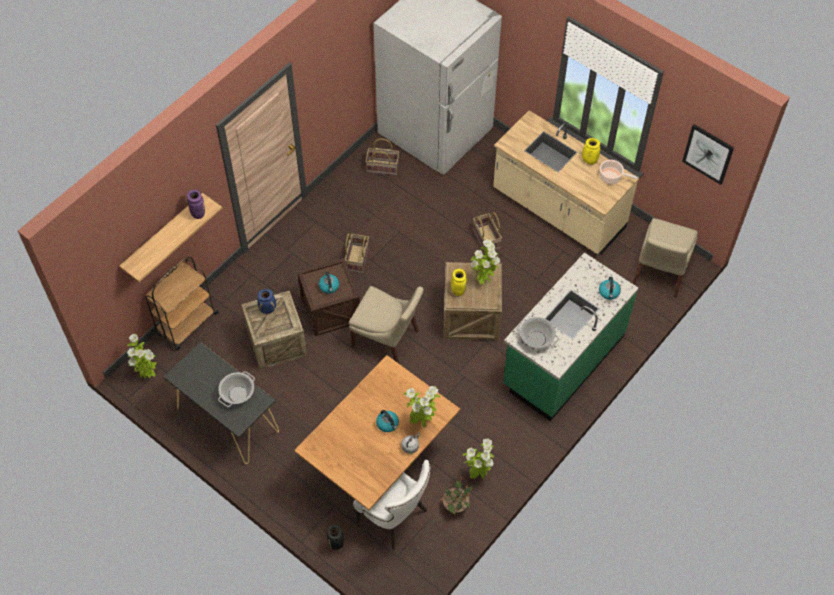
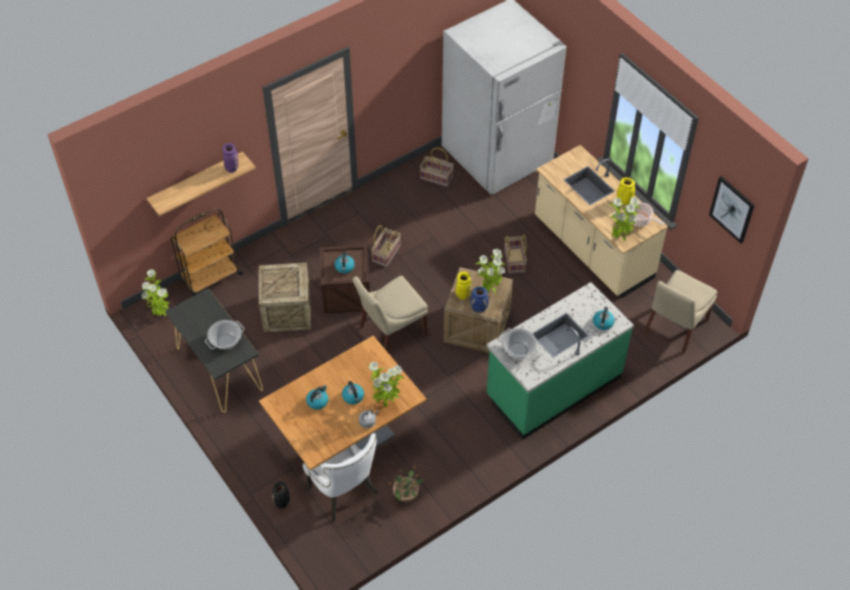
camera: 15 degrees right, 5 degrees down
(268, 309) = (281, 275): blue vase -> blue vase (479, 308)
(353, 437) = (317, 401): none -> kettle
(387, 340) = (390, 331): beige chair -> beige chair turned 105 degrees clockwise
(478, 474) = (437, 471): potted plant -> potted plant (620, 237)

